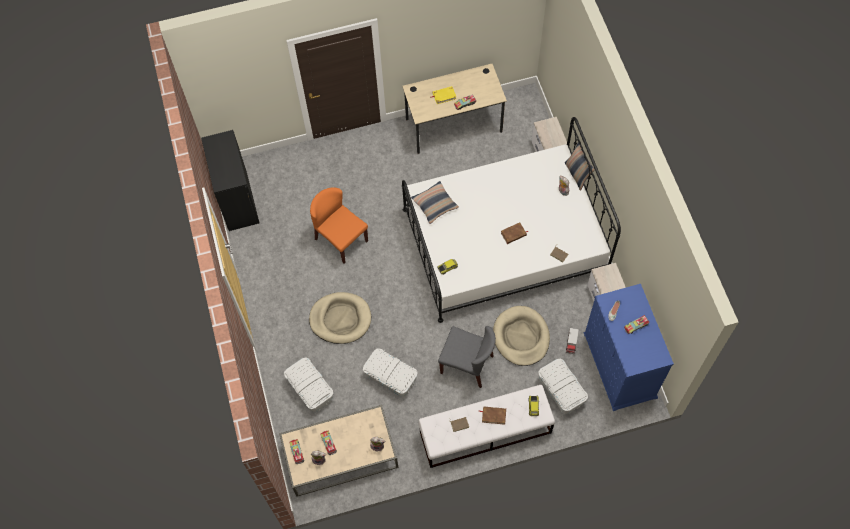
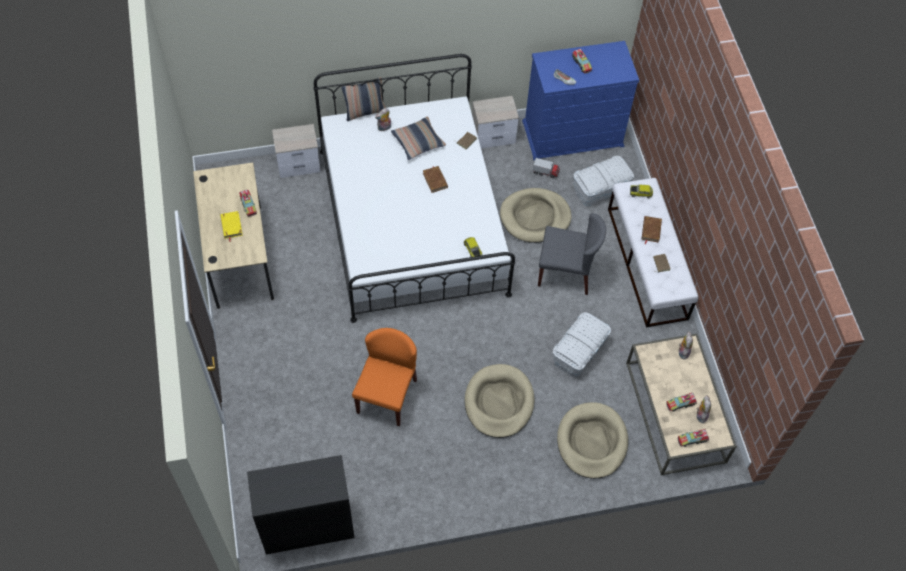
camera: 90 degrees left, 5 degrees down
(310, 390) = (591, 442): white storage box -> beige dog bed
(341, 240) = (387, 396): orange chair -> orange chair turned 150 degrees clockwise
(435, 204) = (384, 255): pillow -> pillow (418, 142)
(467, 364) = (566, 272): grey chair -> grey chair turned 75 degrees clockwise

